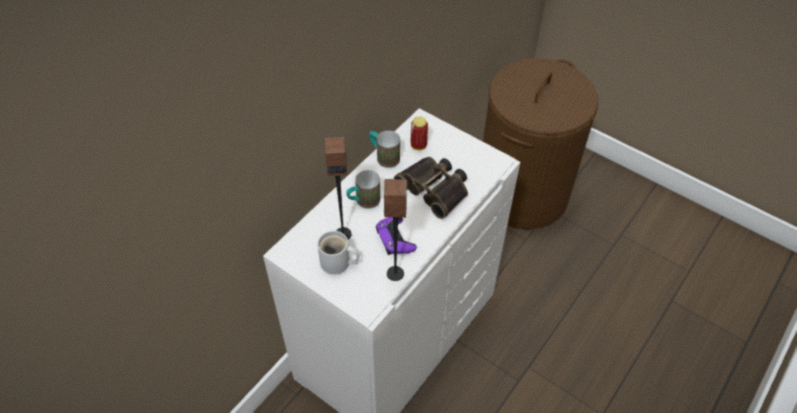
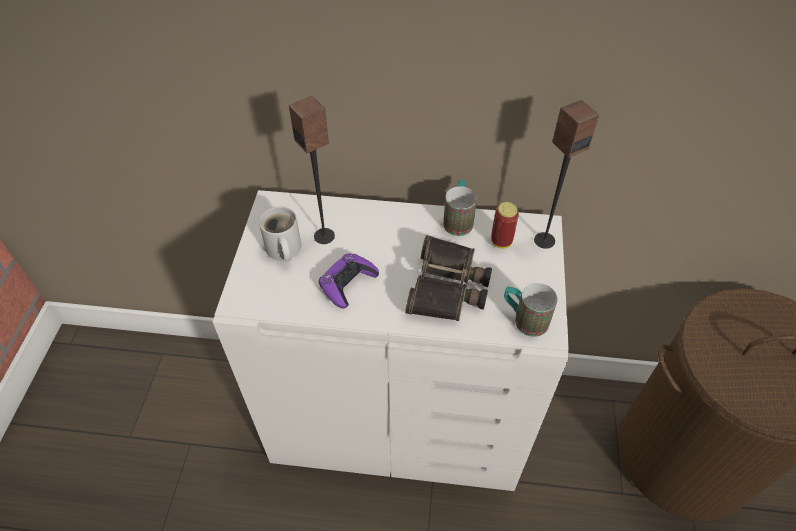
camera: 60 degrees right, 0 degrees up
(363, 201) = (380, 232): mug -> mug (524, 319)
(394, 273) = (299, 305): speaker -> speaker (544, 240)

